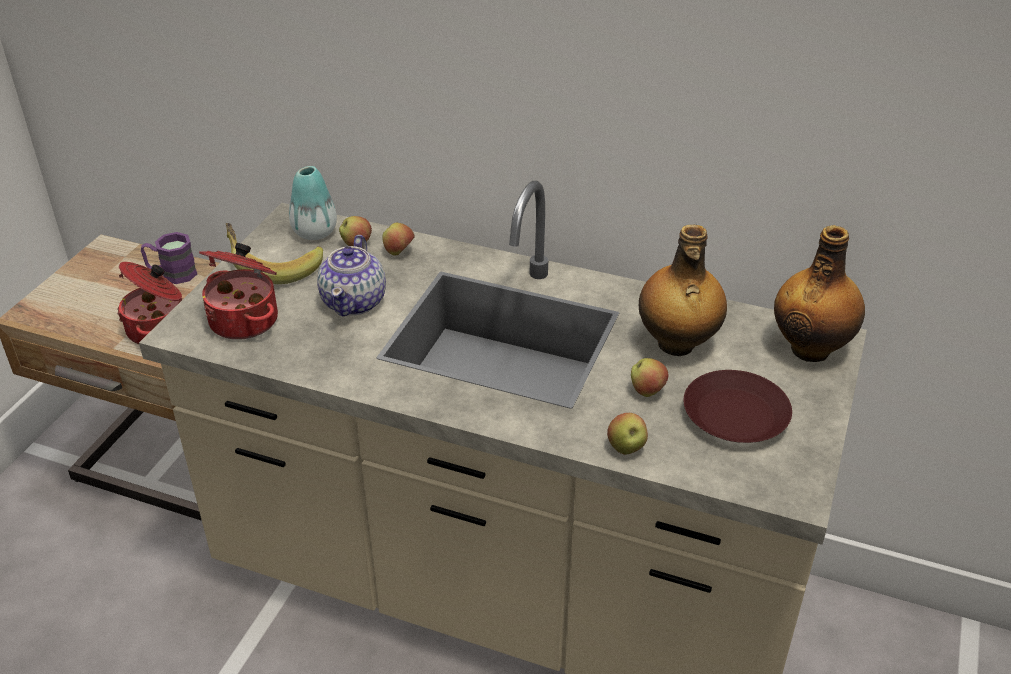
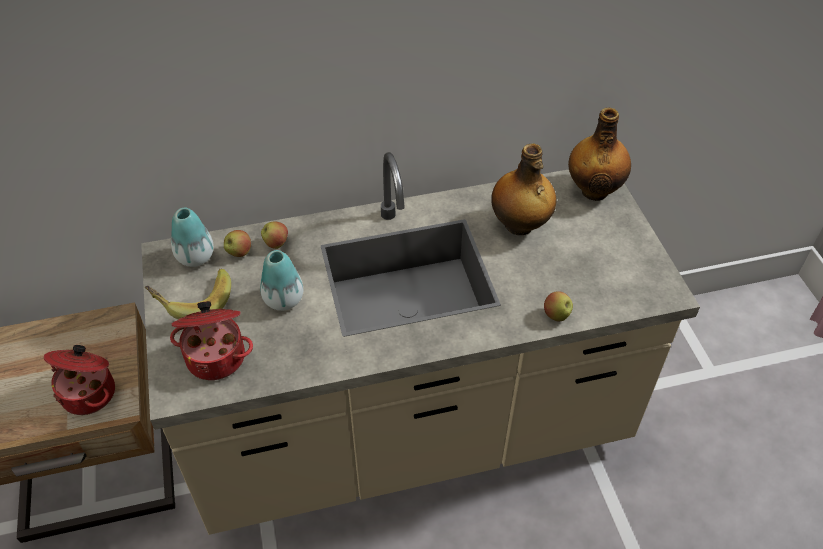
camera: 35 degrees left, 10 degrees up
(172, 274) = (53, 340): purple mug -> none
(355, 301) = (283, 300): teapot -> vase
(647, 391) = (533, 269): apple -> none
(736, 415) = (594, 258): brown plate -> none

